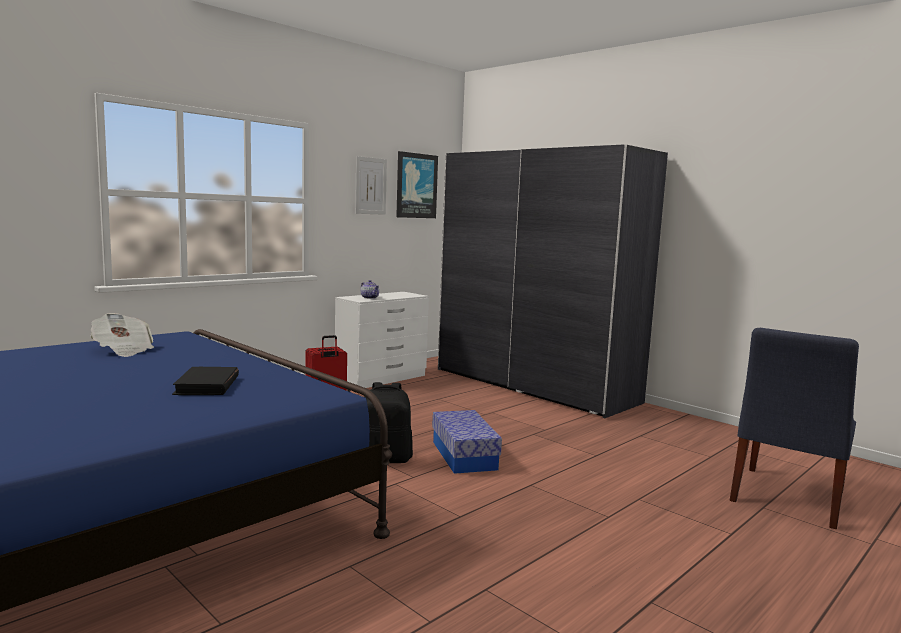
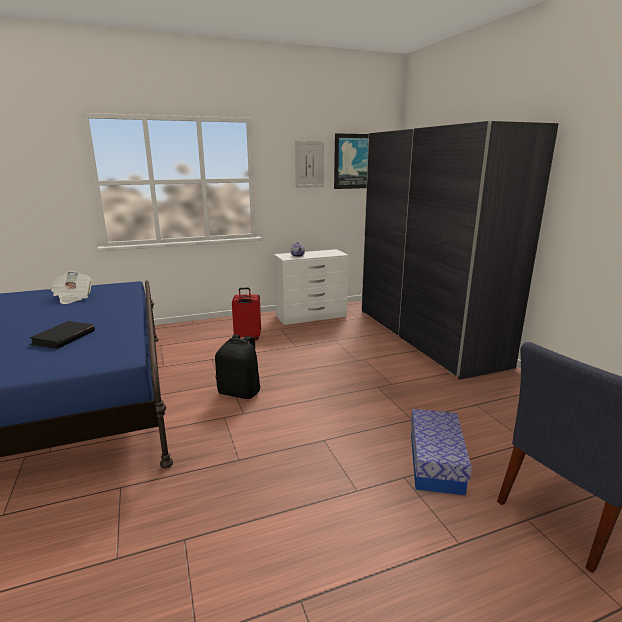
camera: 25 degrees right, 10 degrees up
(464, 455) = (300, 399): storage box -> storage box (435, 463)

